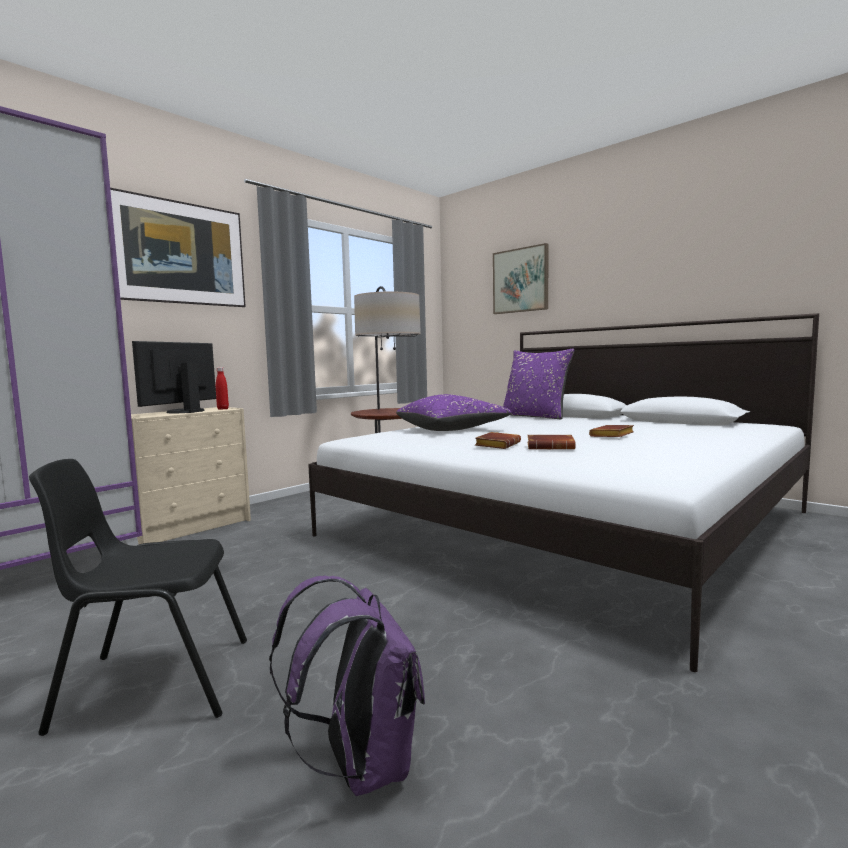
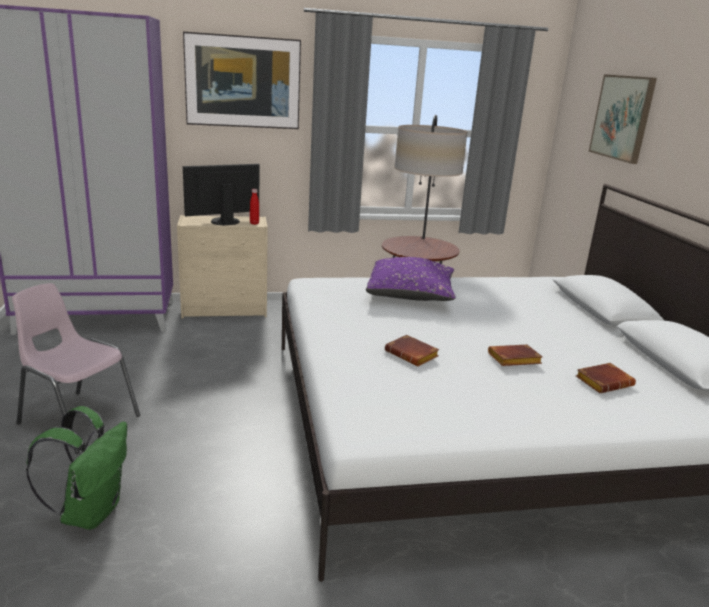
camera: 35 degrees right, 15 degrees up
(153, 683) = (78, 419): black chair -> pink chair
(360, 764) = (91, 511): purple backpack -> green backpack
(497, 445) = (381, 334): brown book -> brown book (604, 381)
(535, 416) = (550, 296): purple pillow -> none

